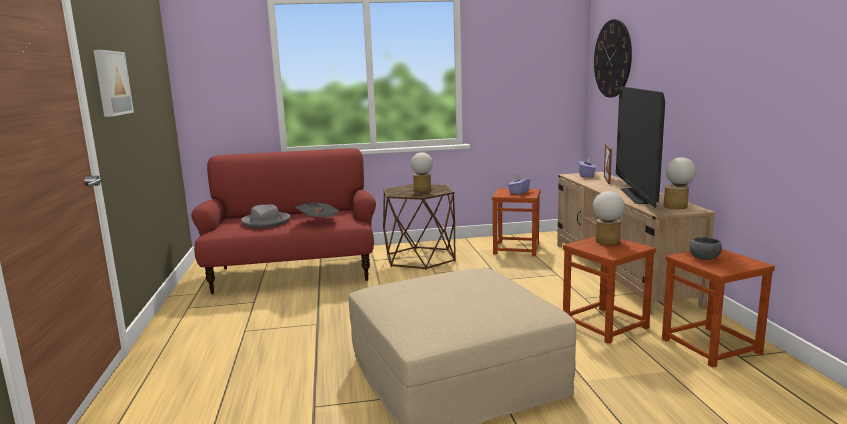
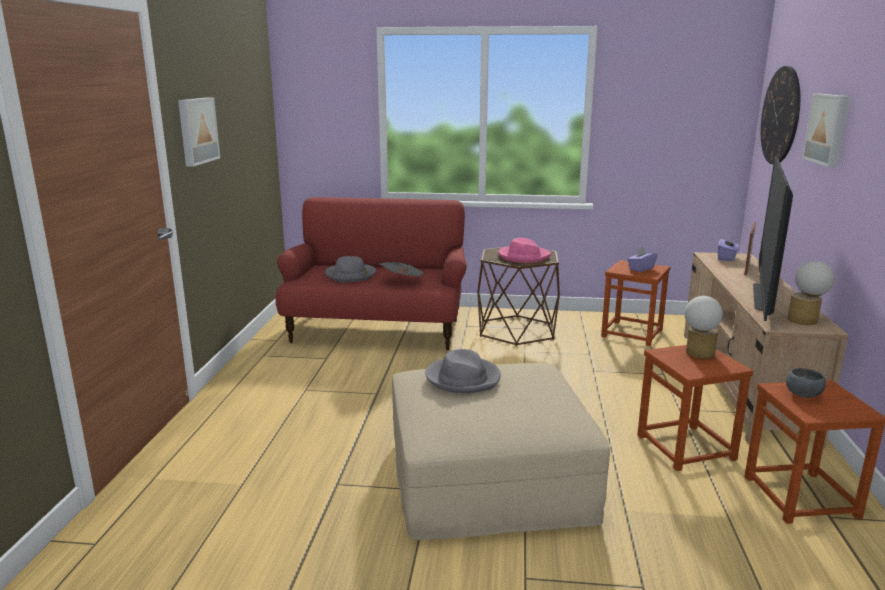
camera: 15 degrees right, 5 degrees up
(421, 285) = (463, 378): none -> grey hat
(422, 190) = (523, 256): table lamp -> pink hat
(663, 58) = (829, 129): none -> picture

